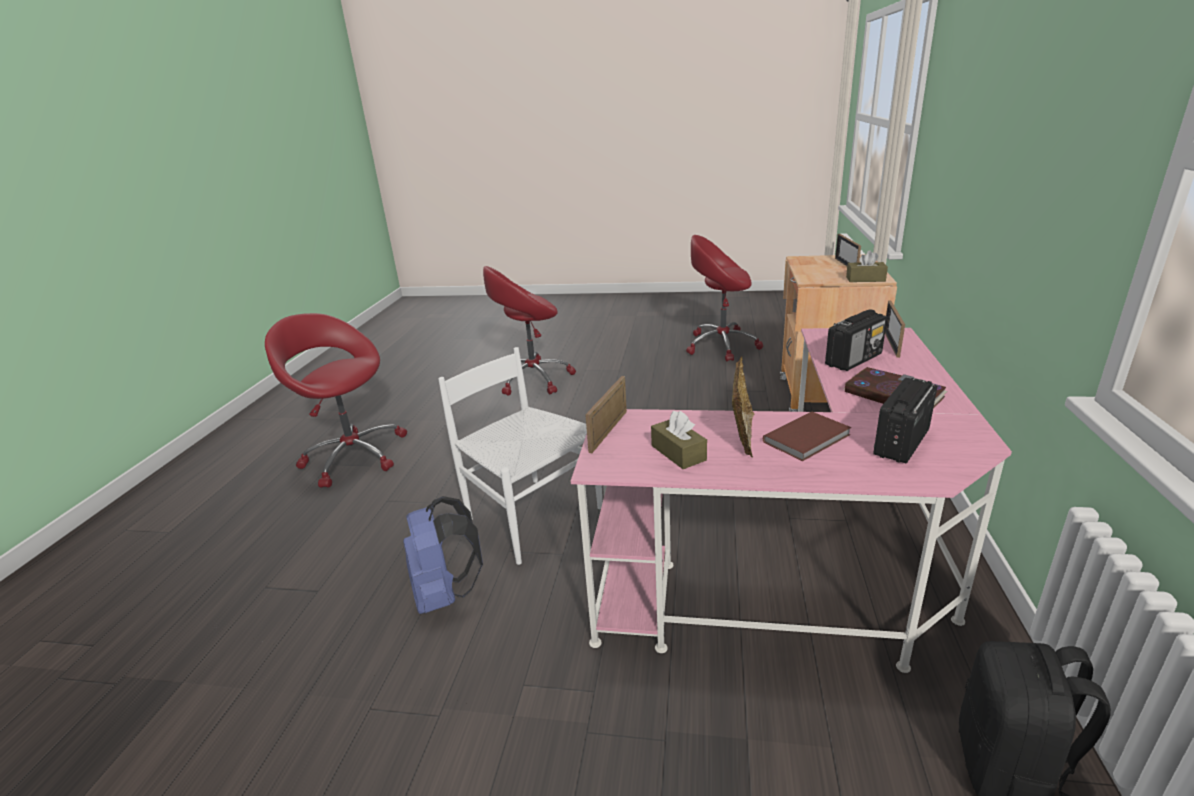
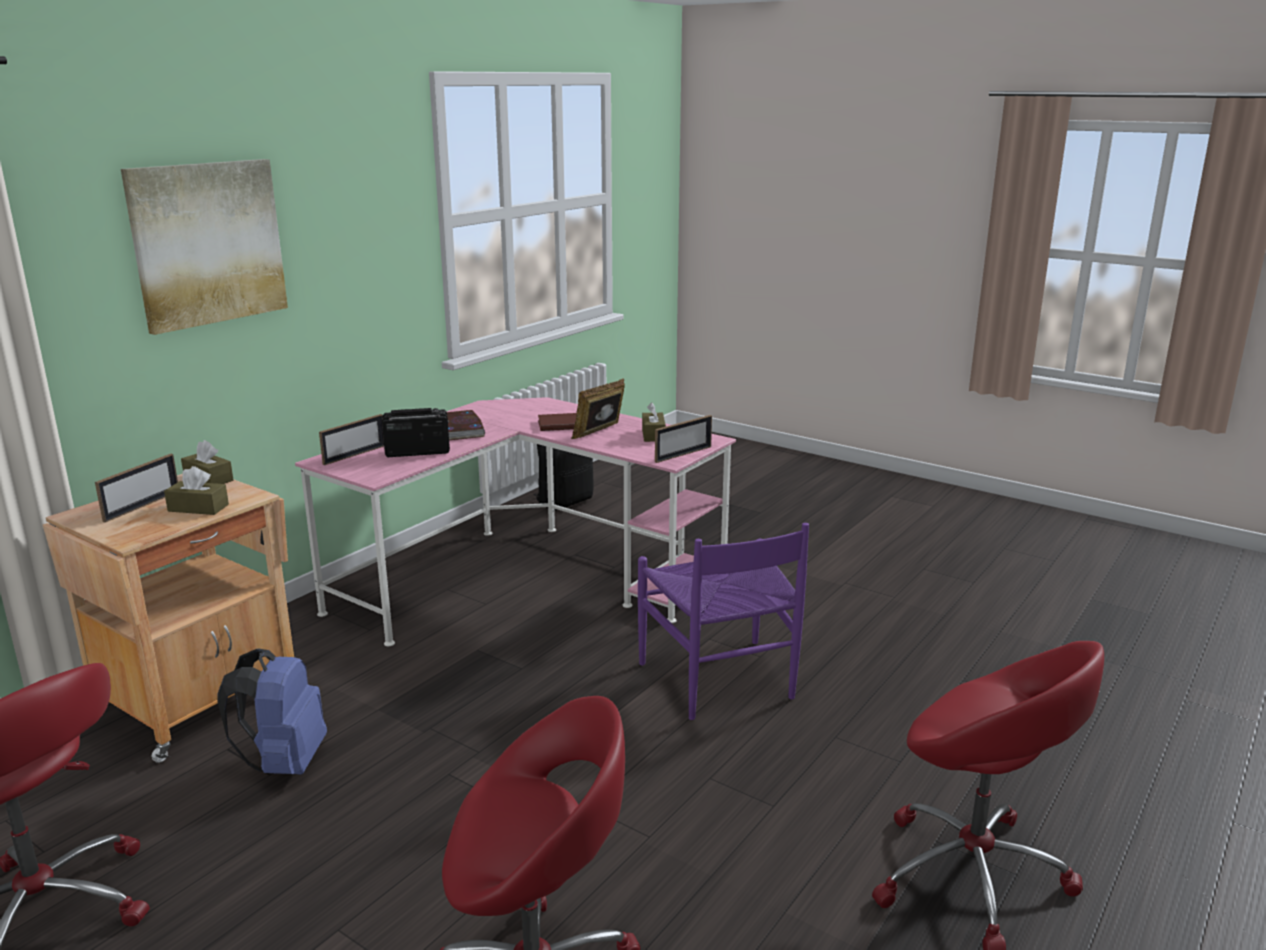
camera: 155 degrees left, 5 degrees down
(445, 594) = (831, 641): blue backpack -> blue backpack (284, 763)
(531, 516) = (720, 681): white chair -> purple chair
(816, 271) = (198, 508): none -> brown tissue box
(901, 443) = (521, 412): radio -> none
(984, 109) = (208, 243): none -> picture

